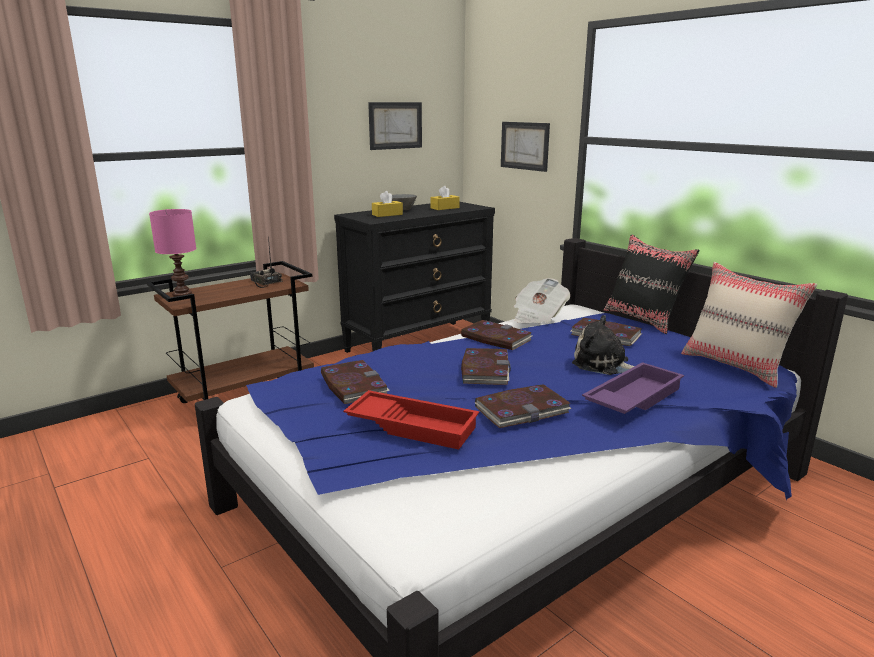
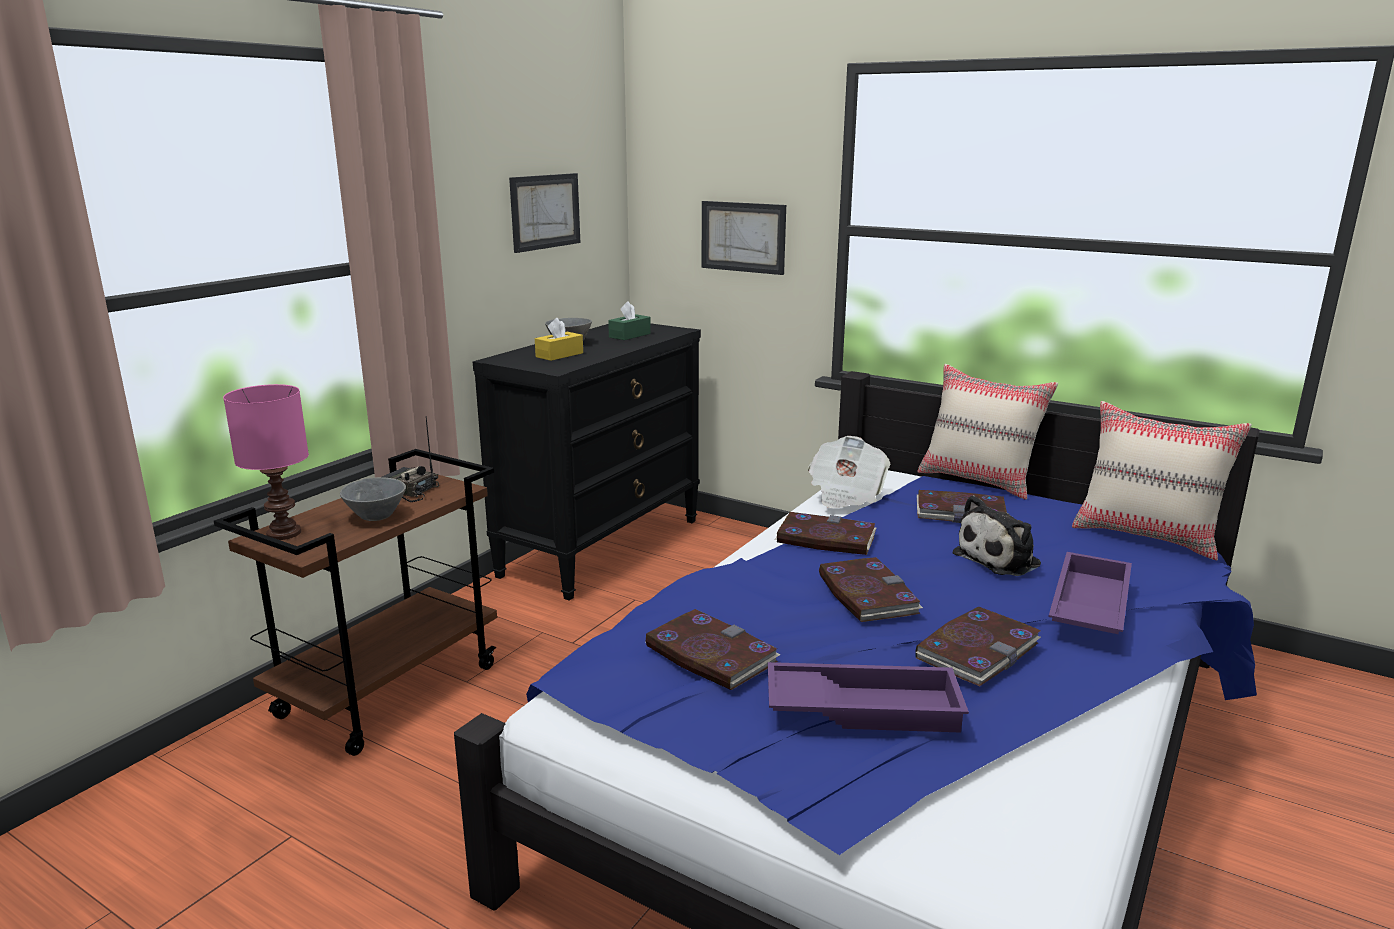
camera: 20 degrees left, 0 degrees up
(234, 292) = (374, 516): none -> grey bowl
(413, 425) = (864, 706): red tray -> purple tray
(445, 208) = (629, 335): yellow tissue box -> green tissue box
(604, 364) = (1001, 559): plush toy -> plush toy turned 45 degrees counterclockwise
(643, 319) = (978, 481): black pillow -> beige pillow

